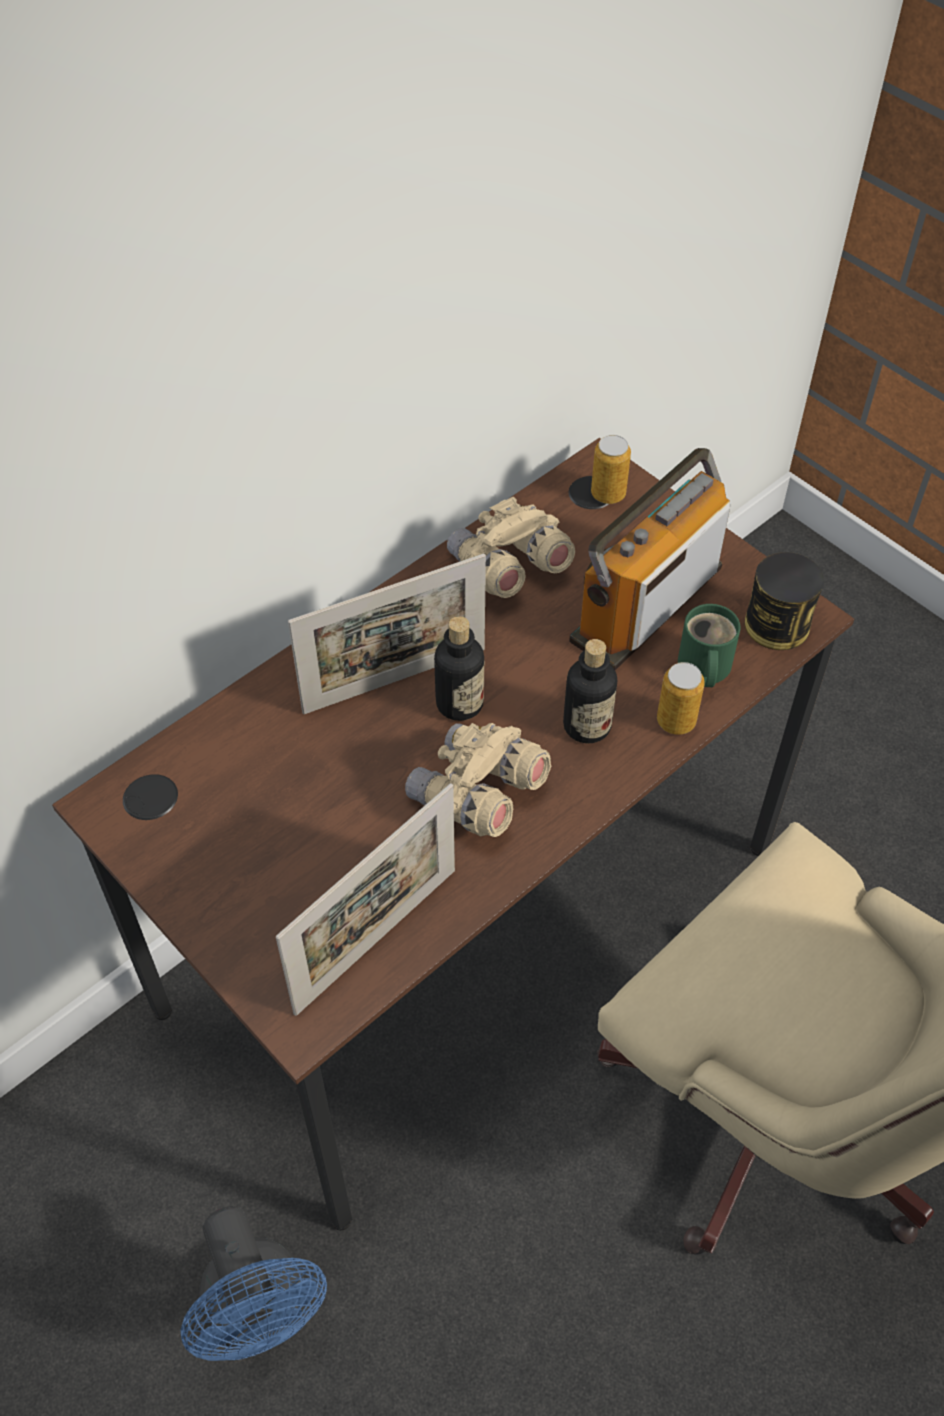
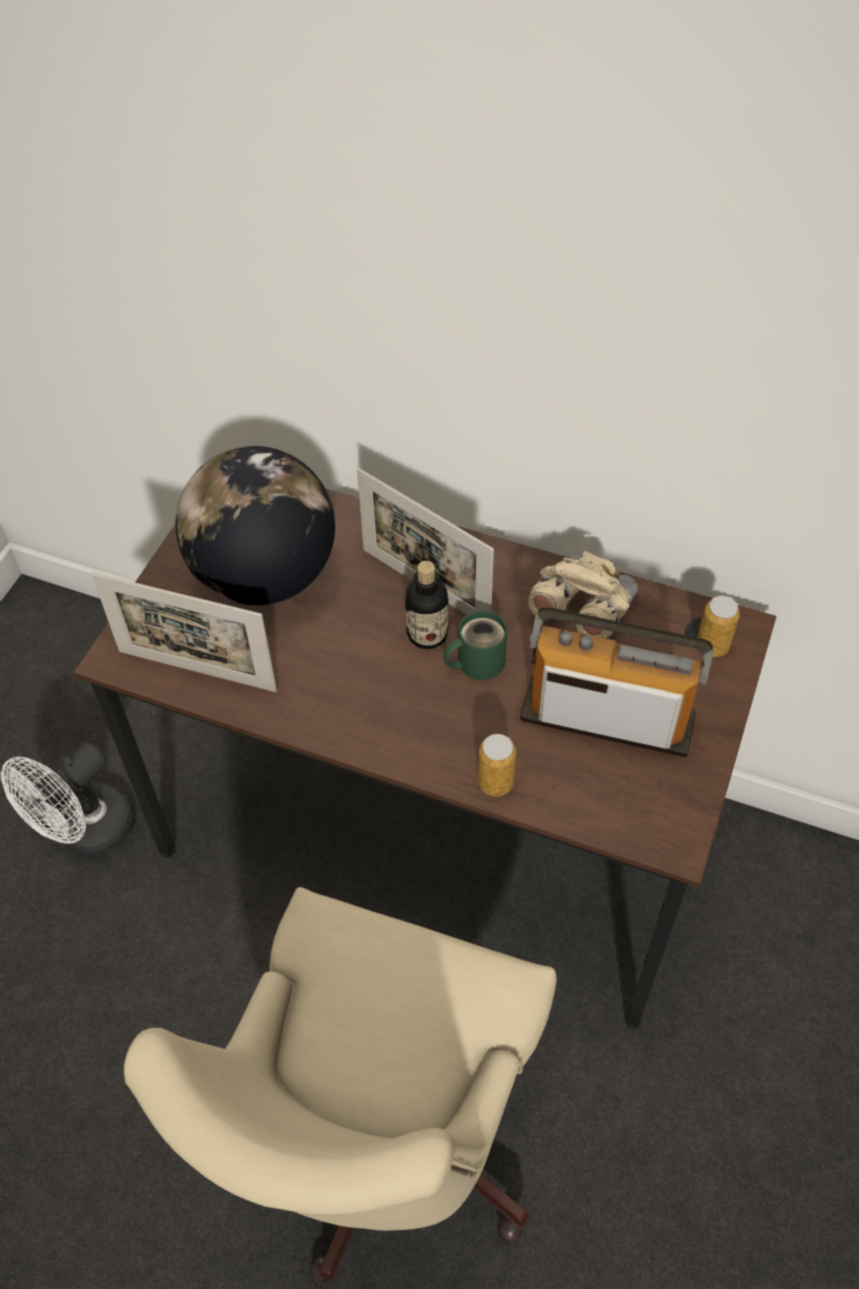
camera: 65 degrees right, 0 degrees up
(261, 1314) = (86, 833): blue fan -> white fan
(279, 822) = (265, 577): none -> globe
(477, 795) = (348, 679): beige binoculars -> none
(587, 725) = (454, 723): bottle -> none
(702, 668) = (564, 782): green mug -> green mug (476, 661)
(777, 625) = (649, 822): can -> none

